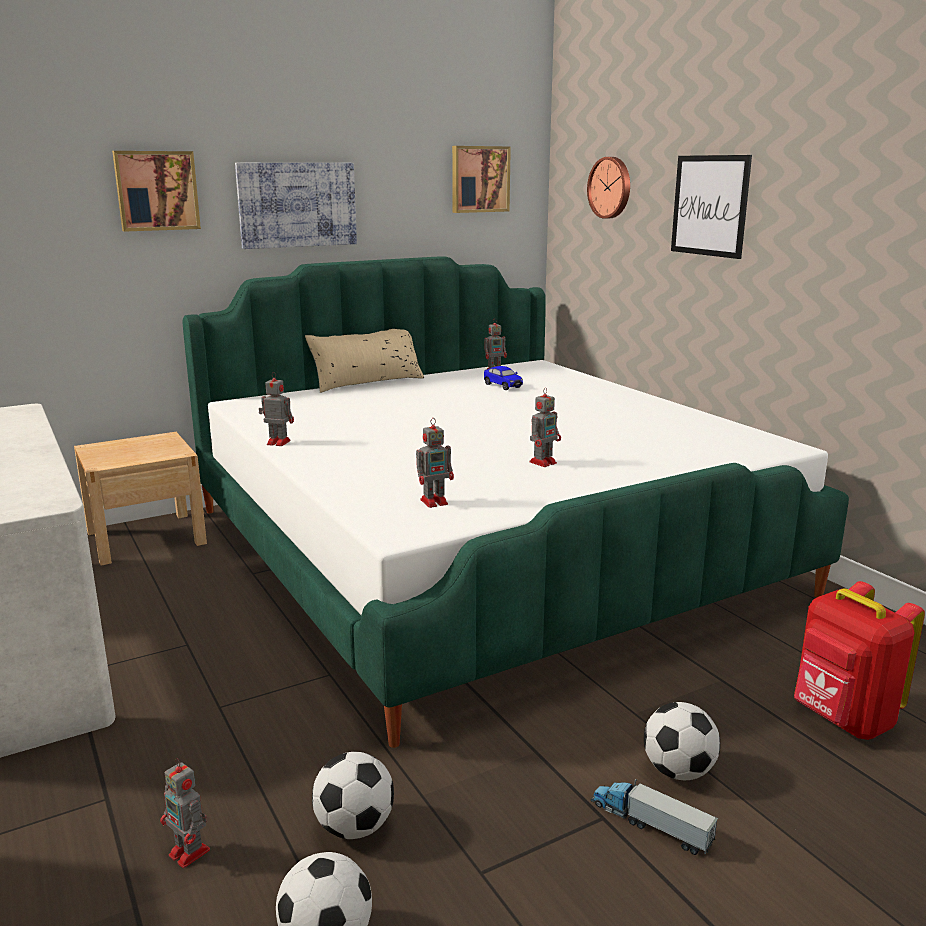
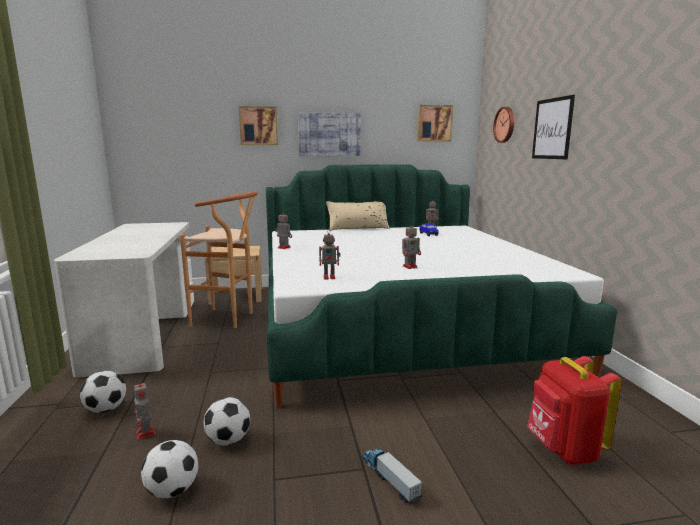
camera: 20 degrees right, 5 degrees down
(169, 591) = (228, 319): none -> brown stool
(678, 771) = (428, 454): football -> football (106, 409)

